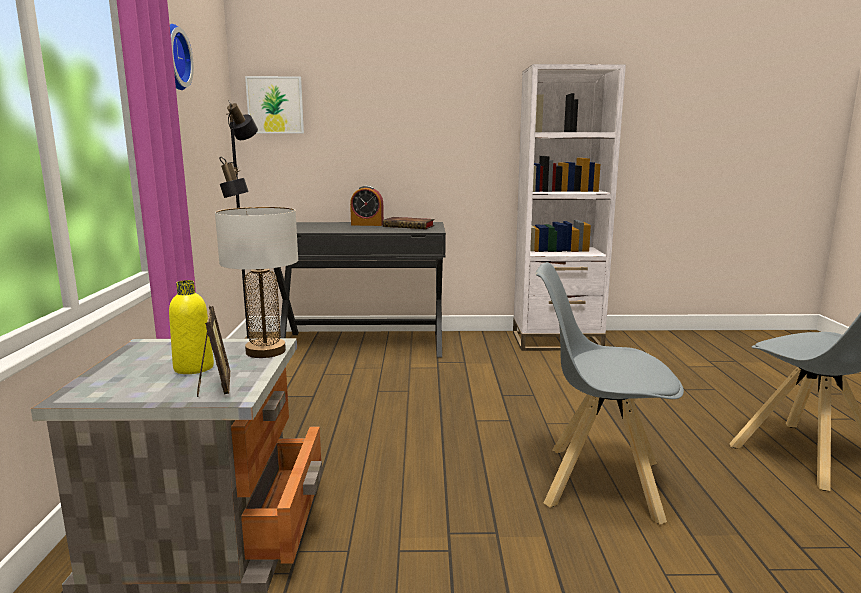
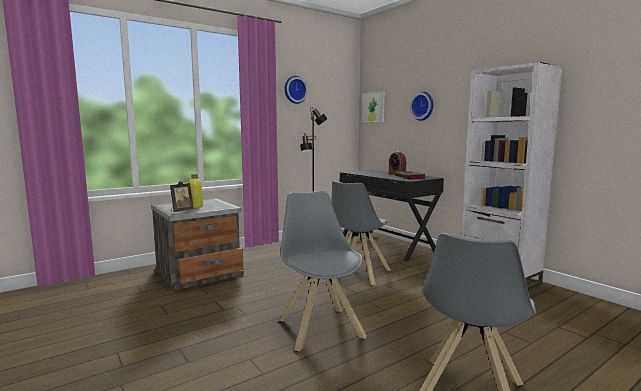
camera: 55 degrees right, 5 degrees down
(265, 351) = (221, 208): table lamp -> none
(392, 109) = (423, 106): none -> wall clock
(442, 396) = (357, 273): none -> grey chair

